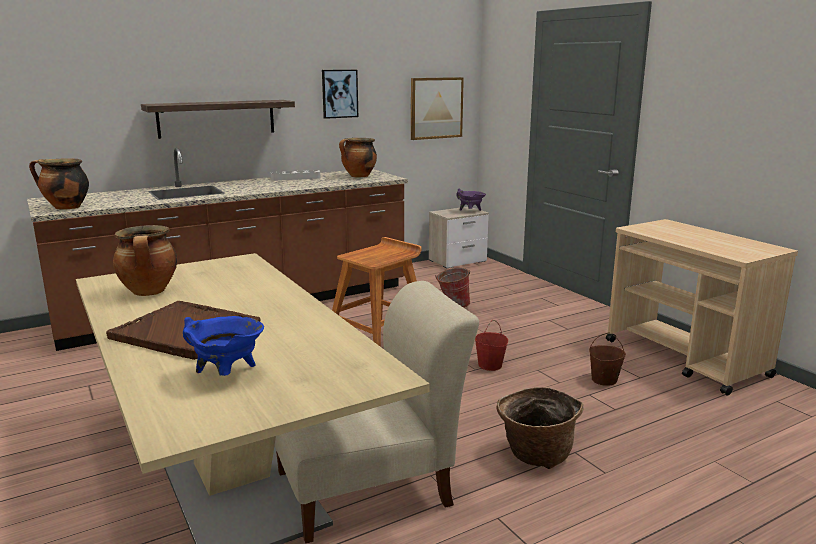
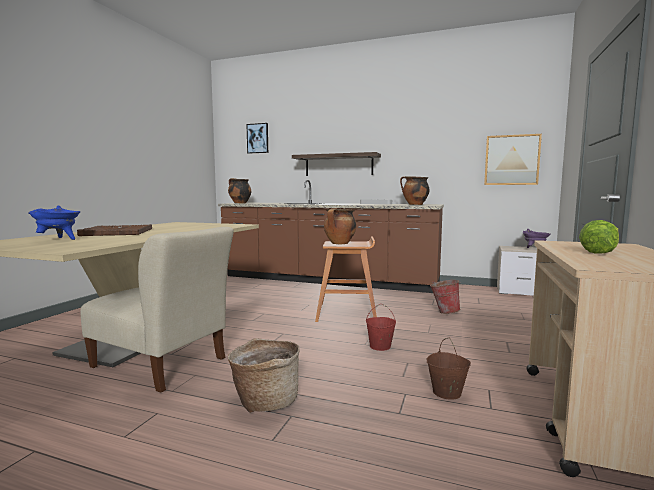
camera: 50 degrees right, 10 degrees down
(150, 292) = (170, 225): cooking pot -> cooking pot (339, 243)
(339, 93) = (422, 149): picture -> picture (258, 138)
(692, 237) = (600, 252): none -> lettuce

